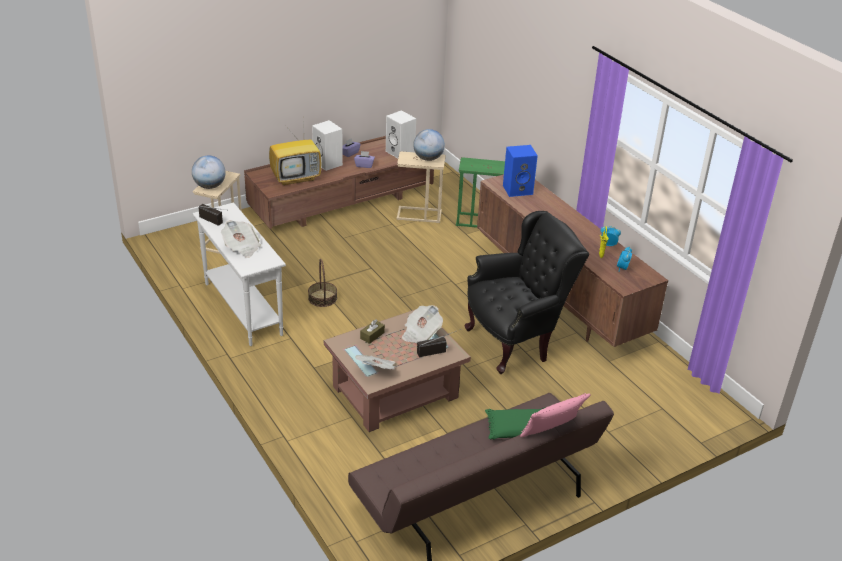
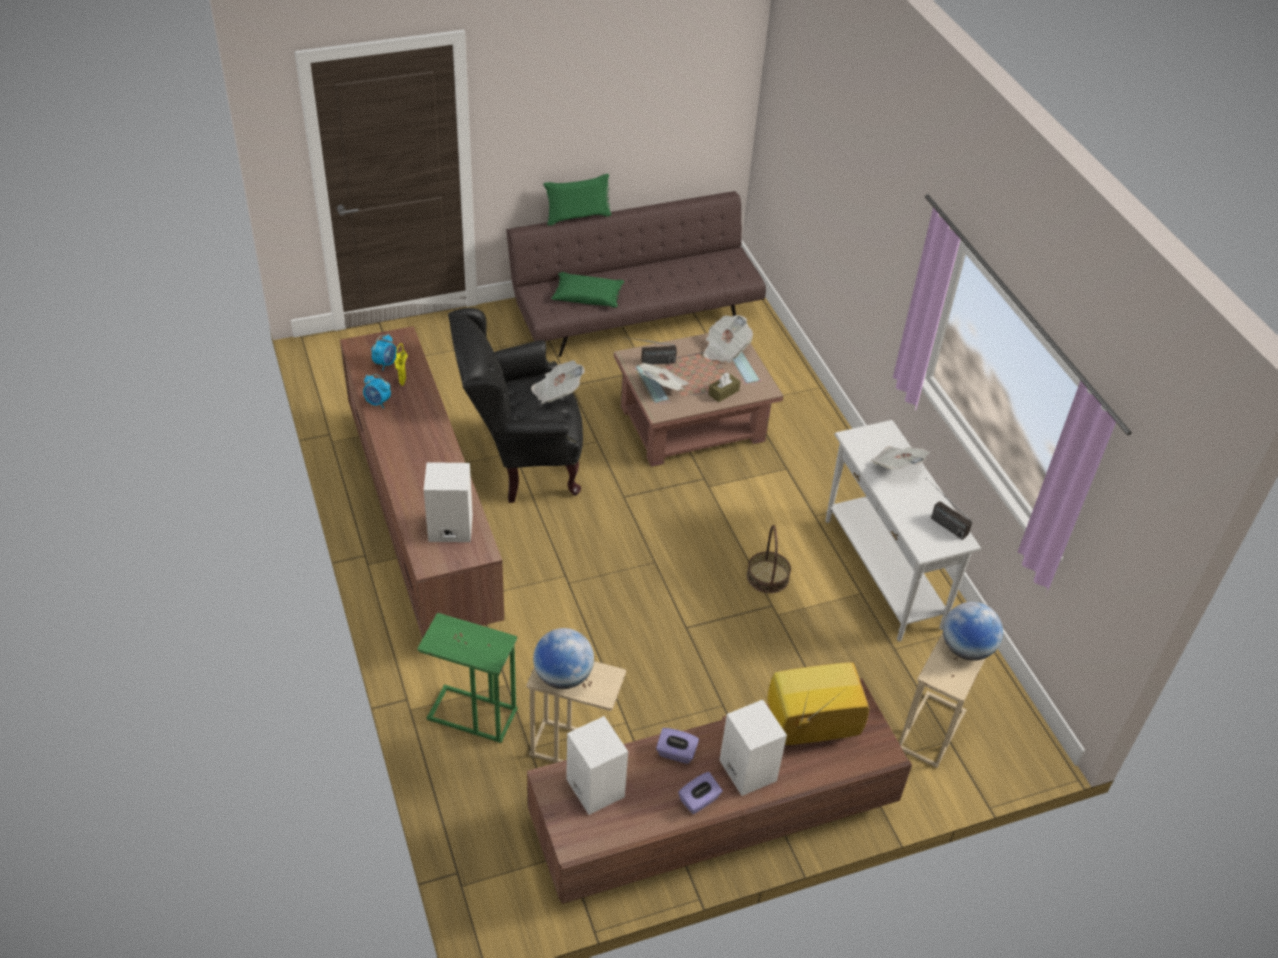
camera: 170 degrees left, 10 degrees up
(497, 296) = (557, 392): none -> newspaper
(518, 189) = (449, 529): blue speaker -> white speaker
(552, 431) = (577, 217): pink pillow -> green pillow

